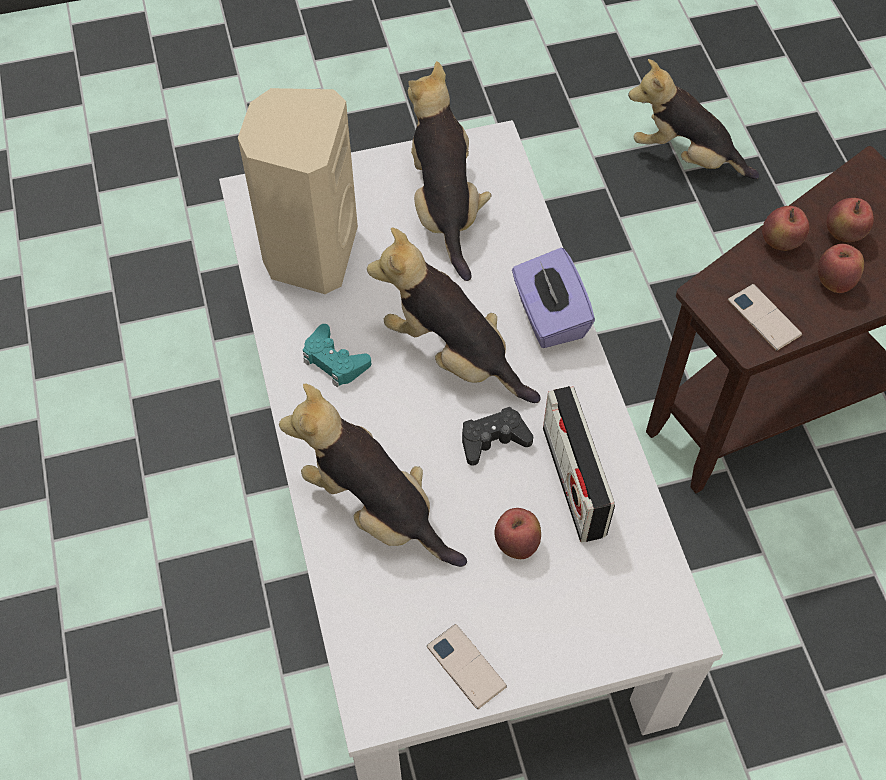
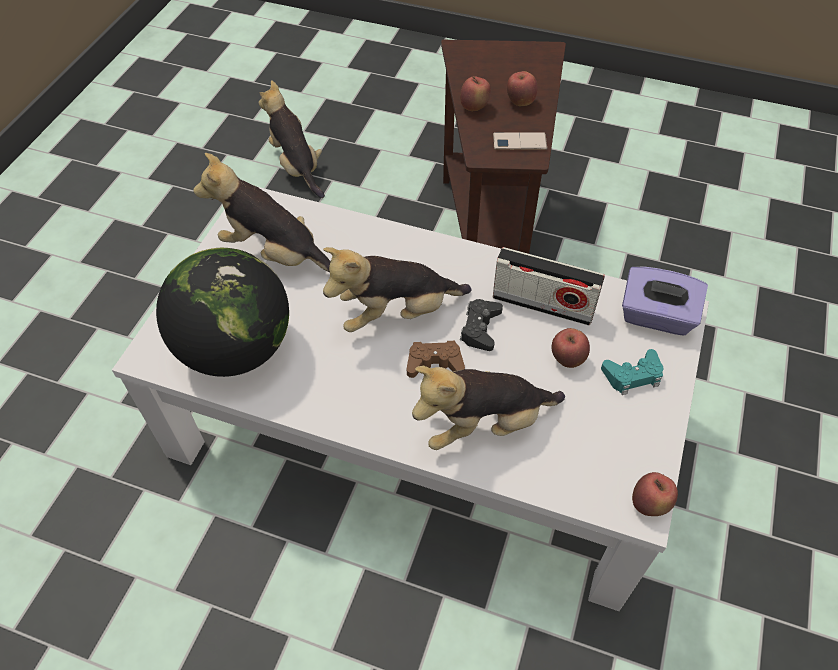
camera: 55 degrees left, 5 degrees down
(309, 252) = (236, 349): beige speaker -> globe
(334, 361) = (342, 383): turquoise game controller -> turquoise game controller (632, 375)
(417, 424) = (434, 363): none -> brown game controller
(466, 666) = (640, 437): phone -> none
(549, 316) = (411, 249): purple tissue box -> purple tissue box (656, 317)
(685, 156) = (297, 166): plush toy -> plush toy turned 90 degrees clockwise
(843, 234) = (492, 81): apple -> apple (649, 504)

